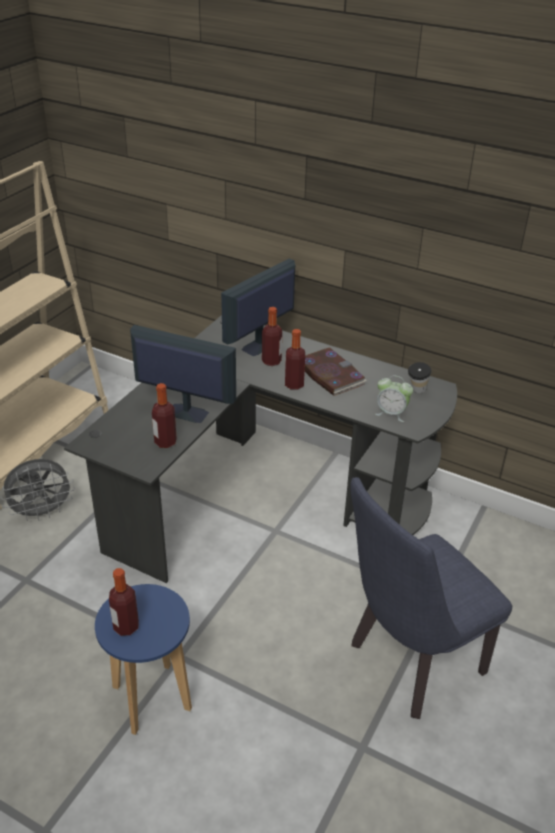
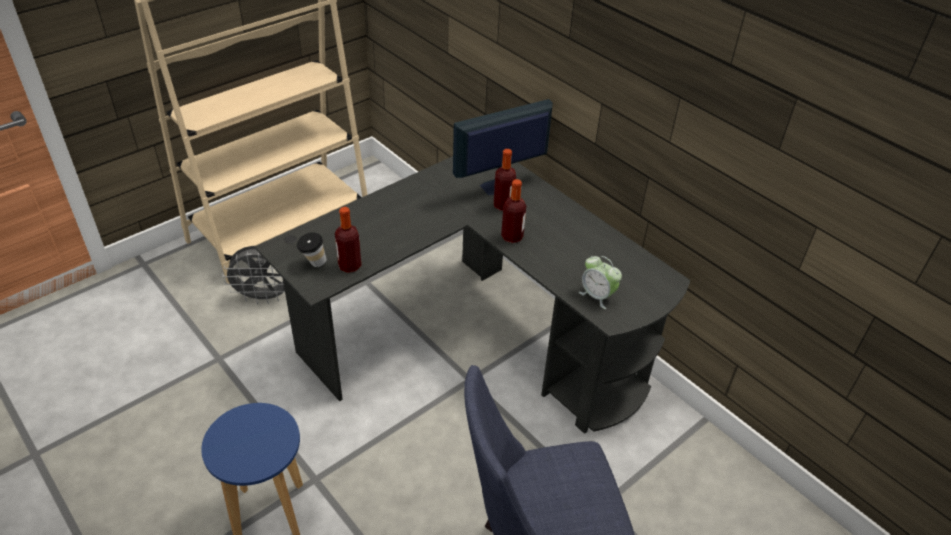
camera: 20 degrees right, 5 degrees up
(126, 626) = (232, 442): bottle -> none
(186, 413) = (387, 240): monitor -> none
(330, 374) = (556, 235): book -> none
(416, 391) = (640, 278): cup -> cup (313, 264)

